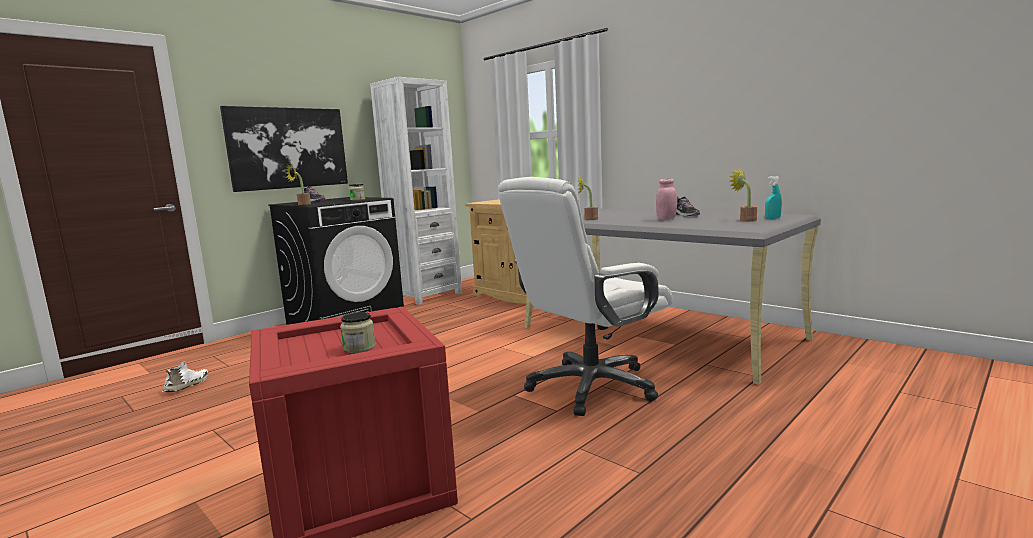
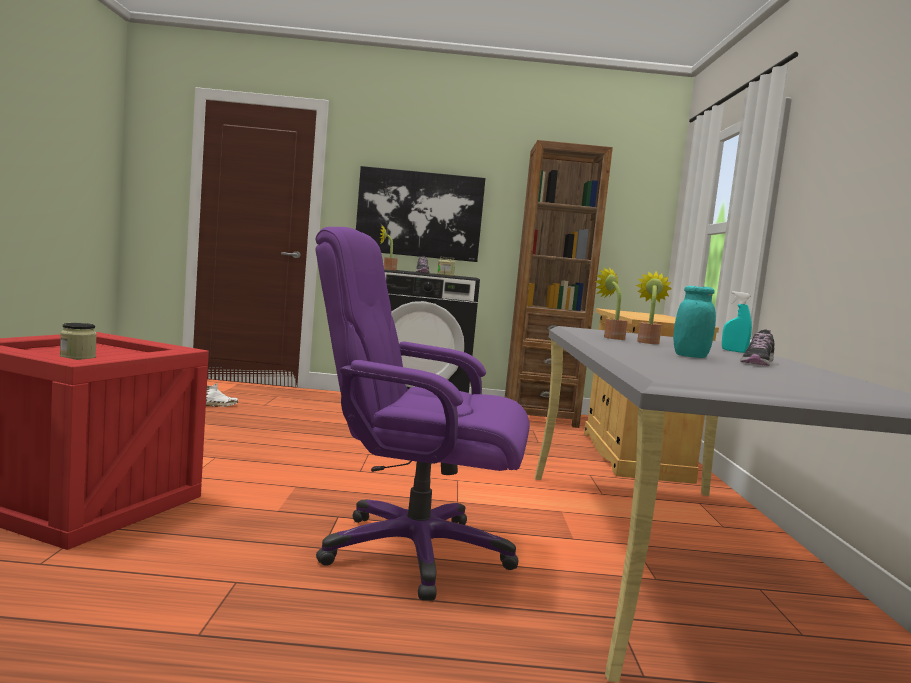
camera: 45 degrees right, 5 degrees down
(426, 295) = (539, 417): white bookcase -> brown bookcase
(590, 387) = (413, 552): white office chair -> purple office chair
(666, 219) = (690, 356): pink jar -> turquoise jar
(745, 220) = (778, 380): potted plant -> potted plant (647, 342)
(772, 218) = (846, 392): turquoise spray bottle -> turquoise spray bottle (734, 351)

